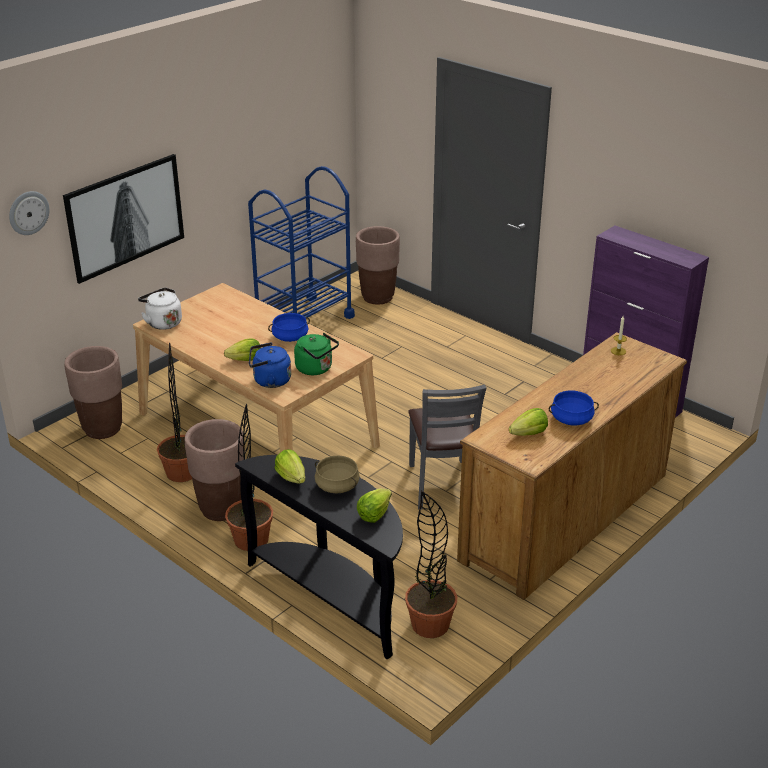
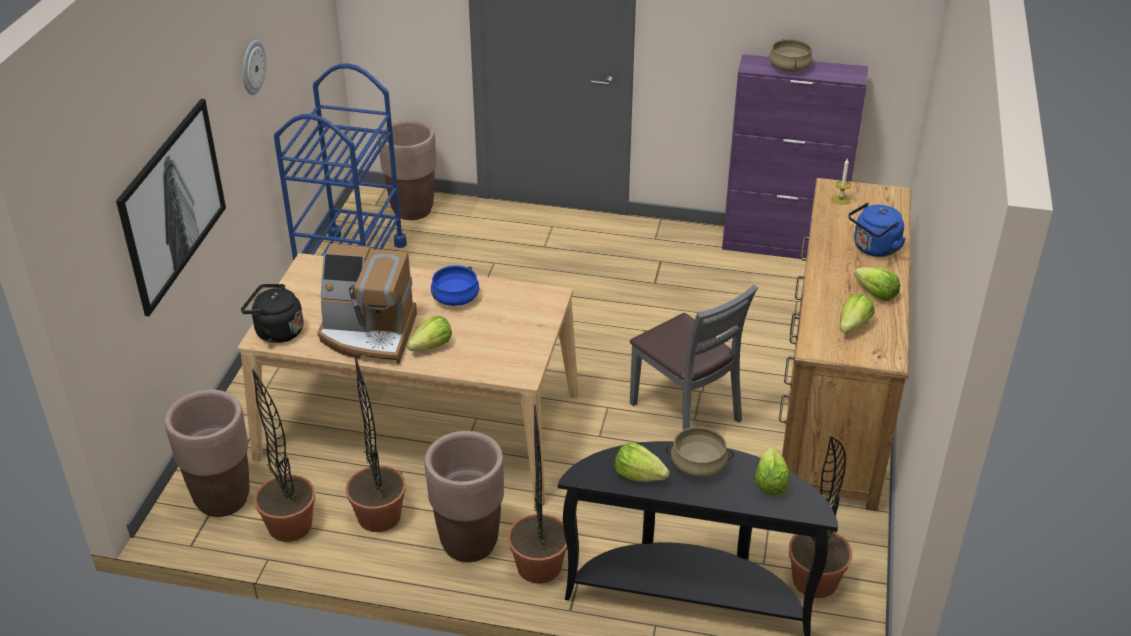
camera: 30 degrees left, 5 degrees up
(28, 212) = (85, 240): wall clock -> wall clock (252, 67)
(126, 458) = (290, 525): none -> potted plant
(163, 322) = (276, 332): white kettle -> black kettle
(215, 341) = (368, 334): none -> coffee machine
(269, 381) = (488, 363): blue kettle -> blue kettle (874, 249)
(316, 369) = (526, 328): green kettle -> none
(571, 419) = (875, 294): blue cooking pot -> lettuce
(641, 242) = (789, 67): none -> beige cooking pot

